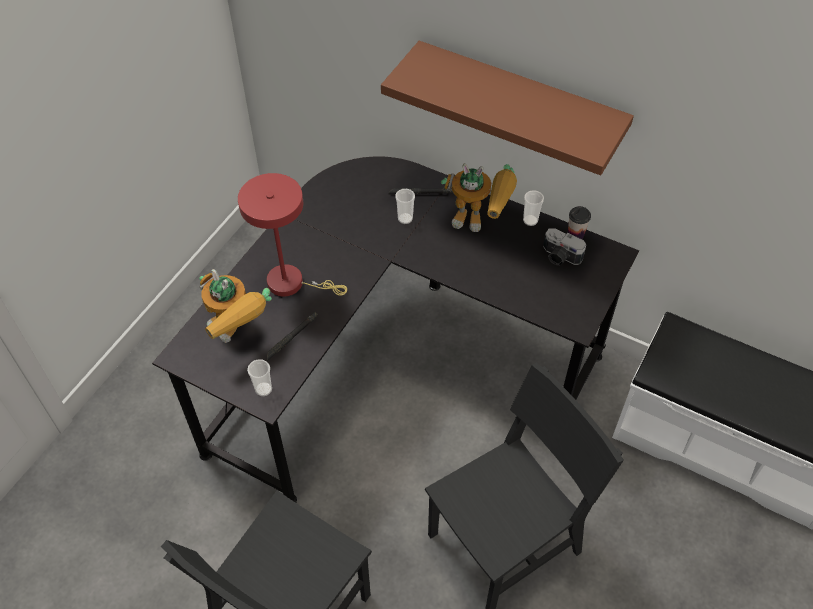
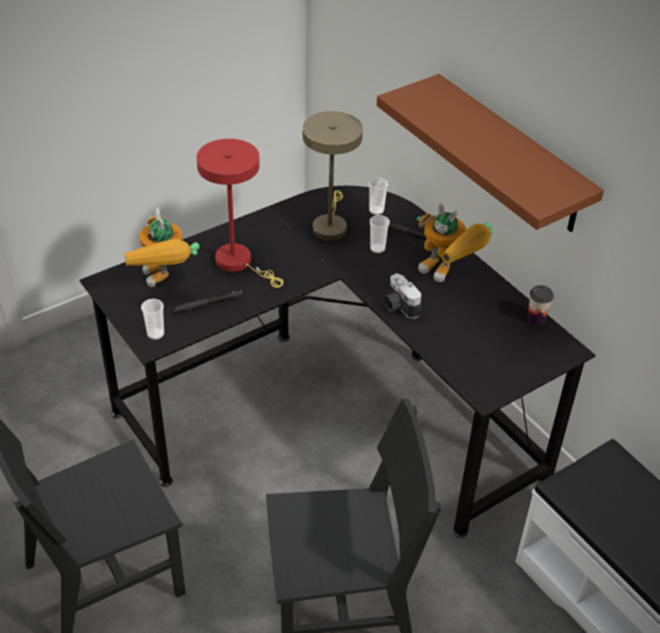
camera: 25 degrees right, 10 degrees down
(349, 211) = (330, 225): none -> beige table lamp
(530, 220) = (499, 291): cup -> cup (376, 210)
(560, 257) = (507, 331): camera -> camera (398, 306)

